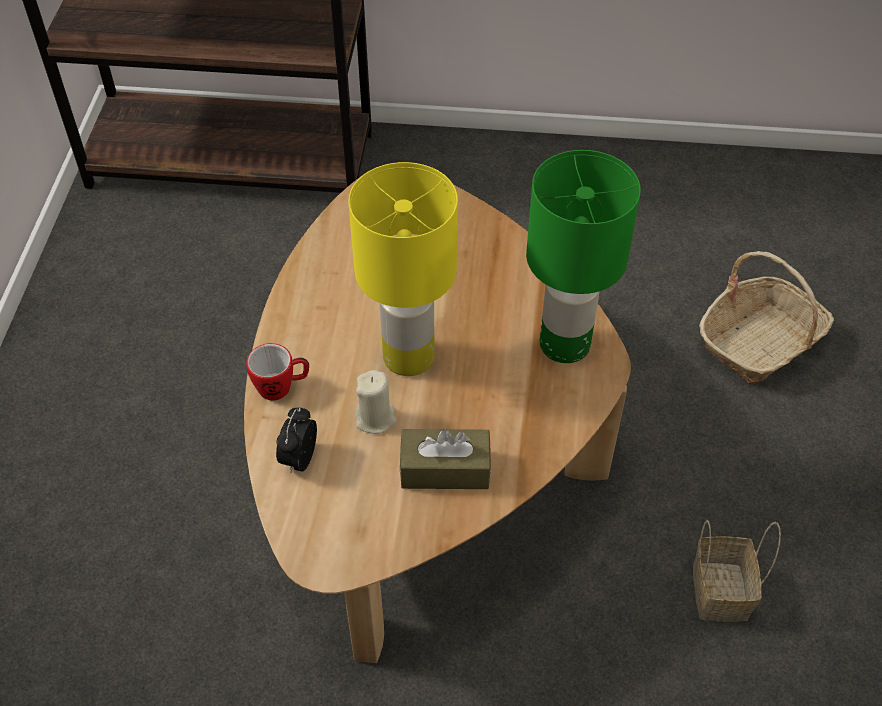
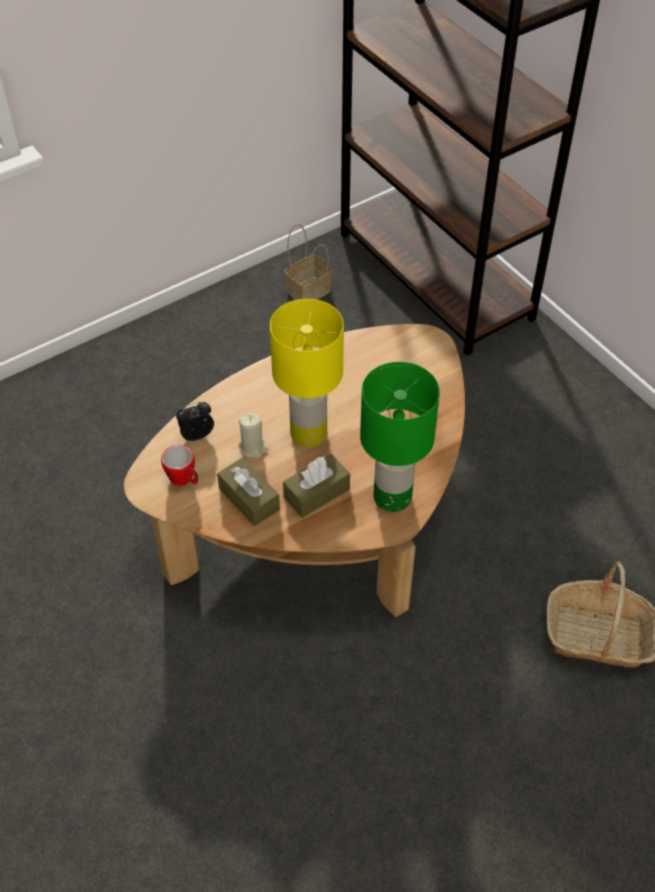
camera: 50 degrees right, 0 degrees up
(281, 387) = (234, 396): mug -> mug (184, 479)
(497, 403) = (316, 493): none -> brown tissue box
(718, 589) = (373, 725): basket -> basket (309, 290)

